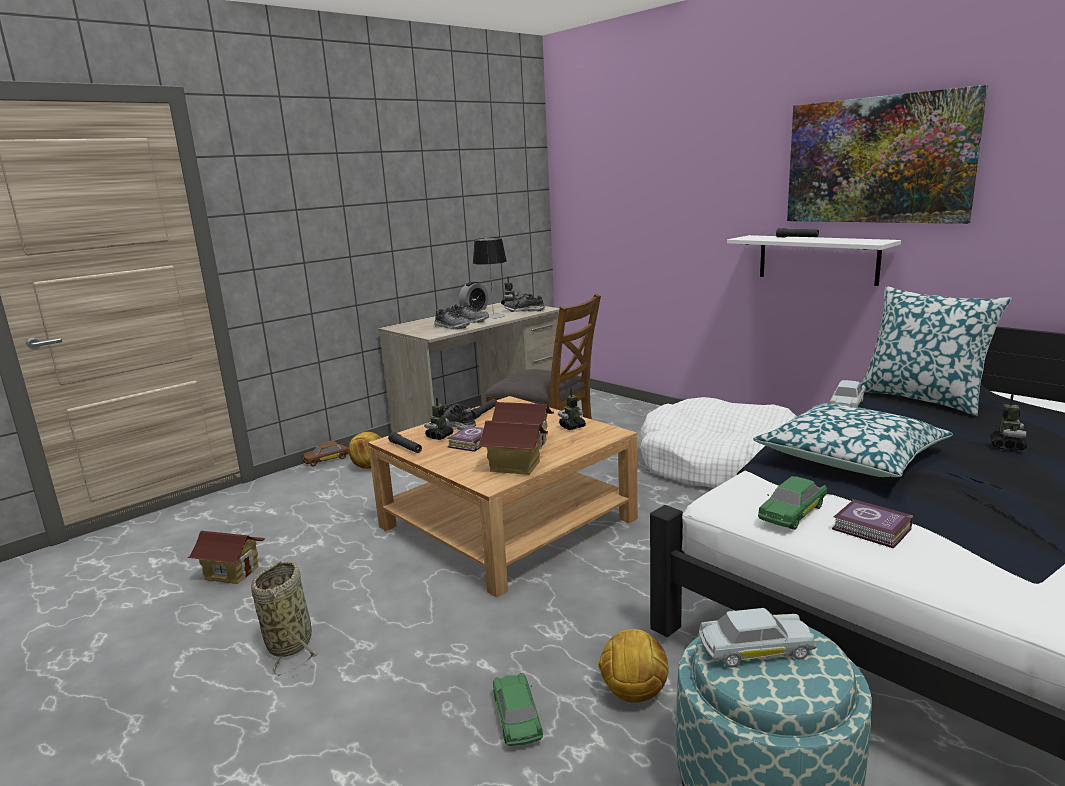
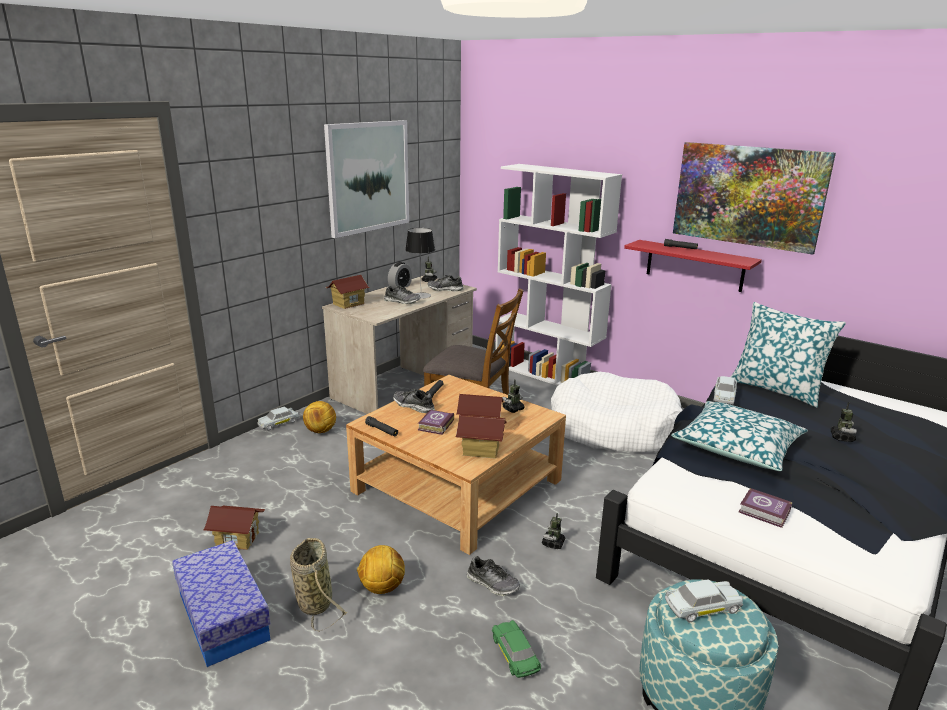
camera: 10 degrees left, 5 degrees up
(179, 654) = (223, 616): none -> storage box
(327, 459) = (278, 423): brown toy car -> white toy car
(408, 325) = (348, 304): none -> toy house
(431, 184) = (368, 177): none -> picture
(439, 436) = (406, 418): toy robot -> toy robot (553, 543)
(452, 327) = (390, 308): shoe -> shoe (492, 584)
(633, 694) = (594, 630): football -> football (382, 588)
(651, 411) = (547, 374): none -> white bookcase
(792, 513) = (708, 498): green toy car -> none
(817, 259) = (694, 265): white shelf -> red shelf

